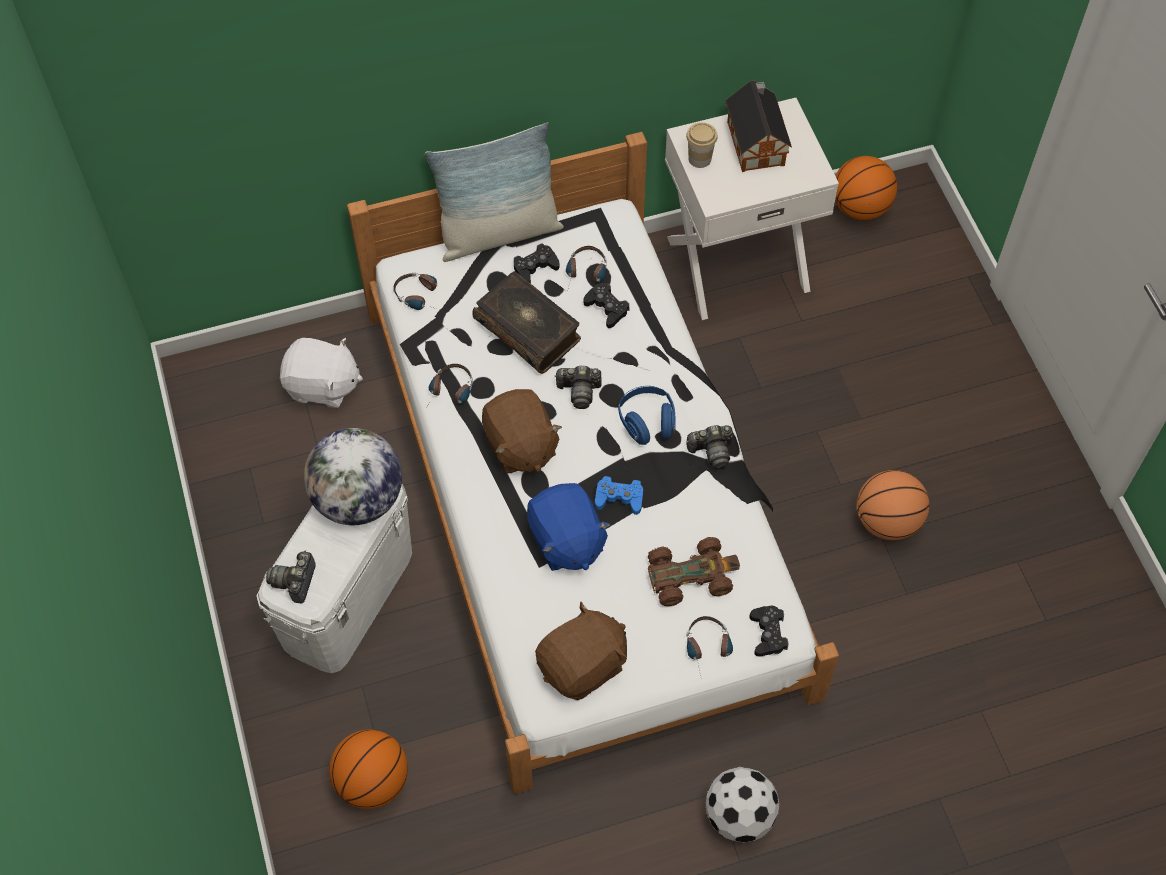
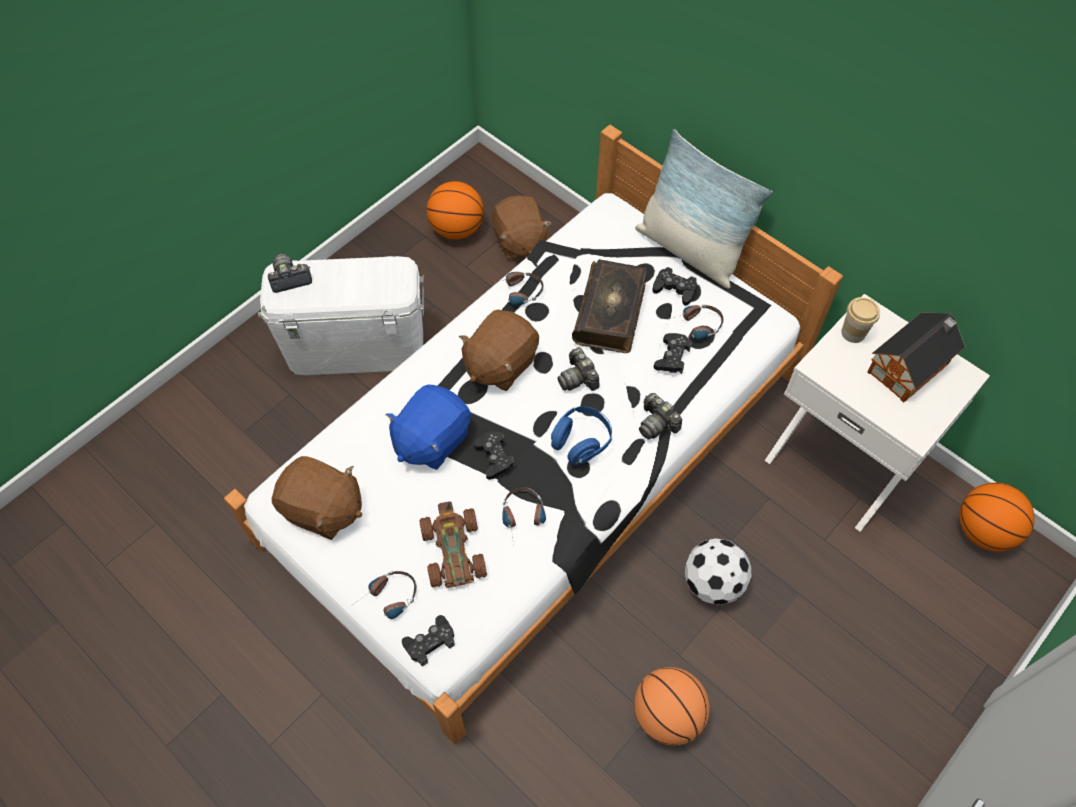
camera: 60 degrees right, 0 degrees up
(322, 386) = (519, 241): white plush toy -> brown plush toy
(359, 500) = (381, 282): globe -> none
(372, 781) = (216, 441): basketball -> basketball (457, 229)
(422, 296) = (593, 232): headphones -> headphones (524, 519)
(619, 498) = (494, 457): blue game controller -> black game controller
(691, 576) = (452, 550): brown toy car -> brown toy car turned 150 degrees counterclockwise
(711, 451) = (585, 506): camera -> camera (657, 423)
(738, 816) = (309, 724): football -> football (712, 582)

